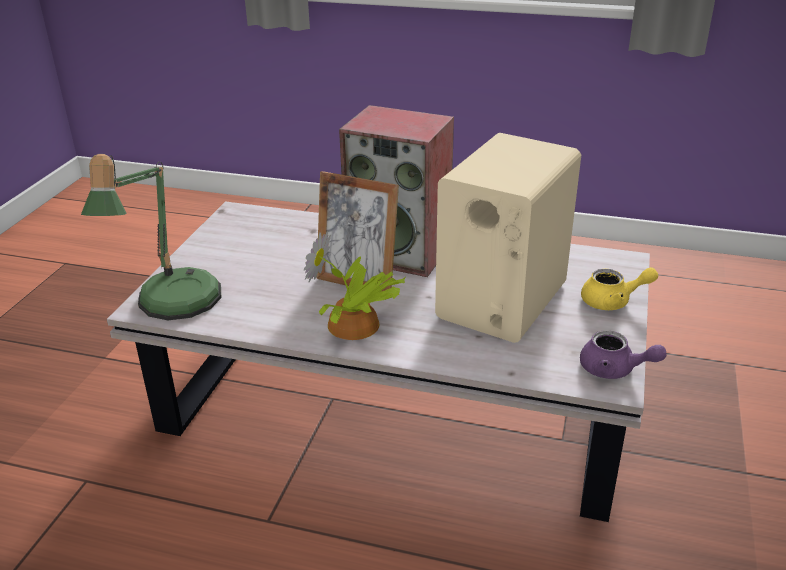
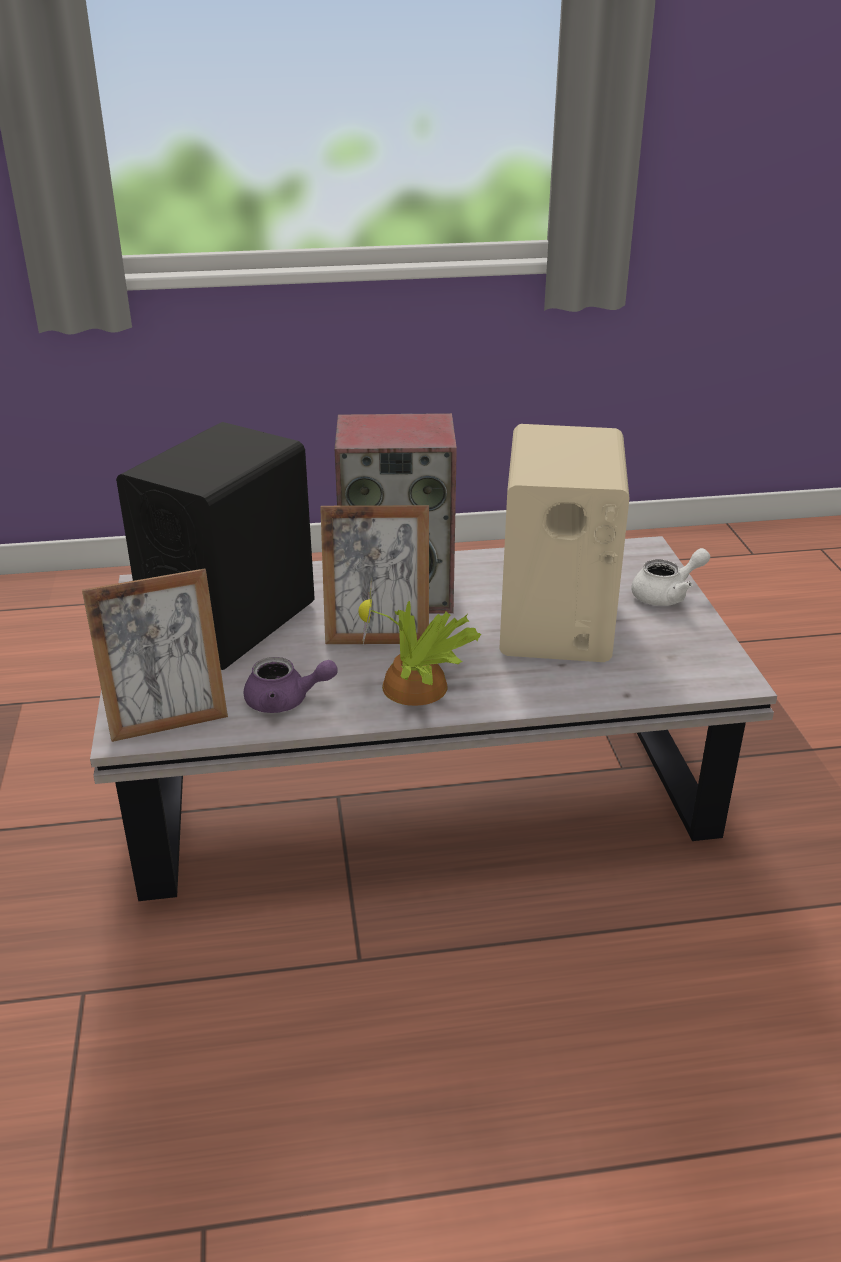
camera: 25 degrees left, 0 degrees up
(172, 305) = (167, 719): table lamp -> picture frame
(268, 248) = (231, 621): none -> black speaker
(613, 301) = (666, 595): yellow teapot -> white teapot
(614, 370) = (722, 665): purple teapot -> purple teapot (286, 701)

